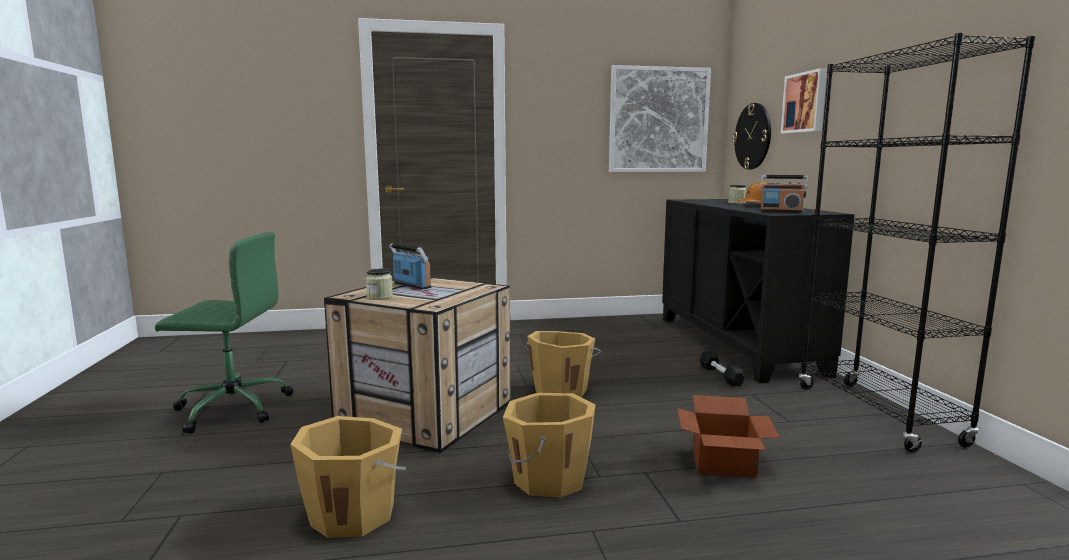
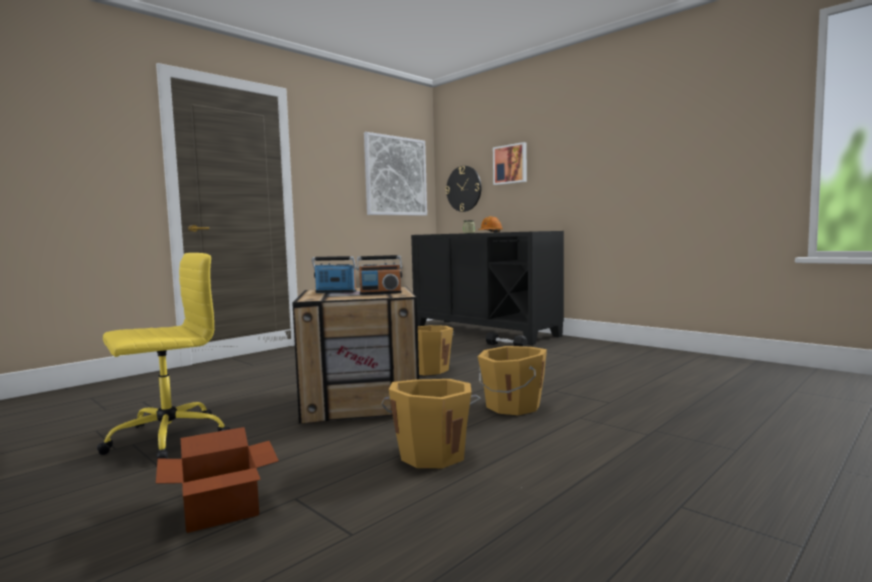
camera: 35 degrees left, 5 degrees down
(231, 408) = (166, 438): green office chair -> yellow office chair
(379, 297) = (339, 297): jar -> none
(722, 463) = (581, 378): cardboard box -> cardboard box (219, 510)
(781, 211) = (523, 231): radio -> radio (380, 293)
(877, 415) = (607, 346): black bookcase -> none

